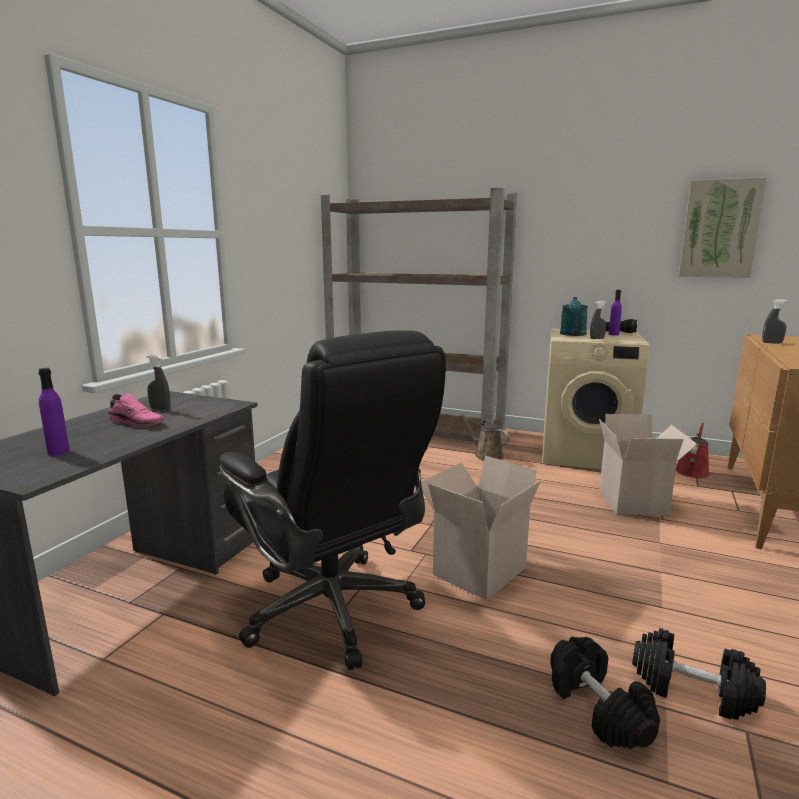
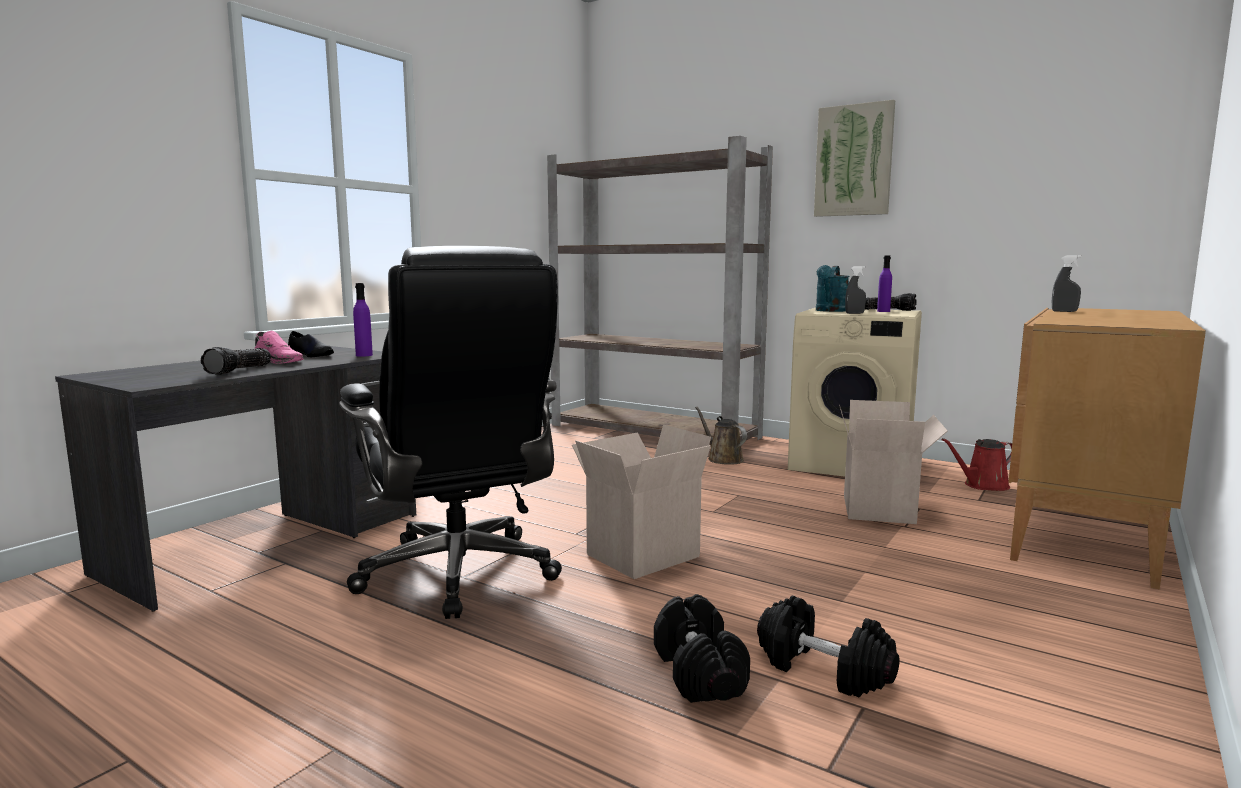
camera: 10 degrees right, 5 degrees down
(58, 452) = (187, 373): purple bottle -> purple bottle (364, 355)
(111, 443) = (240, 370): none -> flashlight
(160, 409) = (311, 355): grey spray bottle -> black shoe
(692, 470) = (982, 485): red watering can -> red watering can turned 150 degrees counterclockwise
(720, 229) = (1019, 178): picture -> picture (854, 161)

